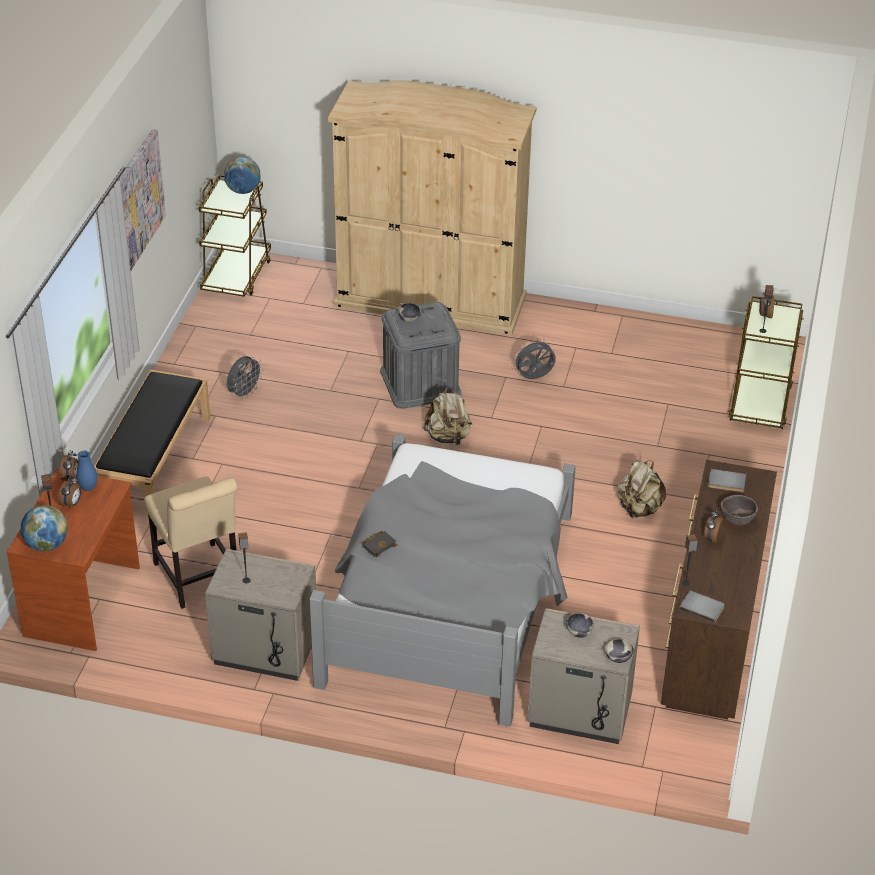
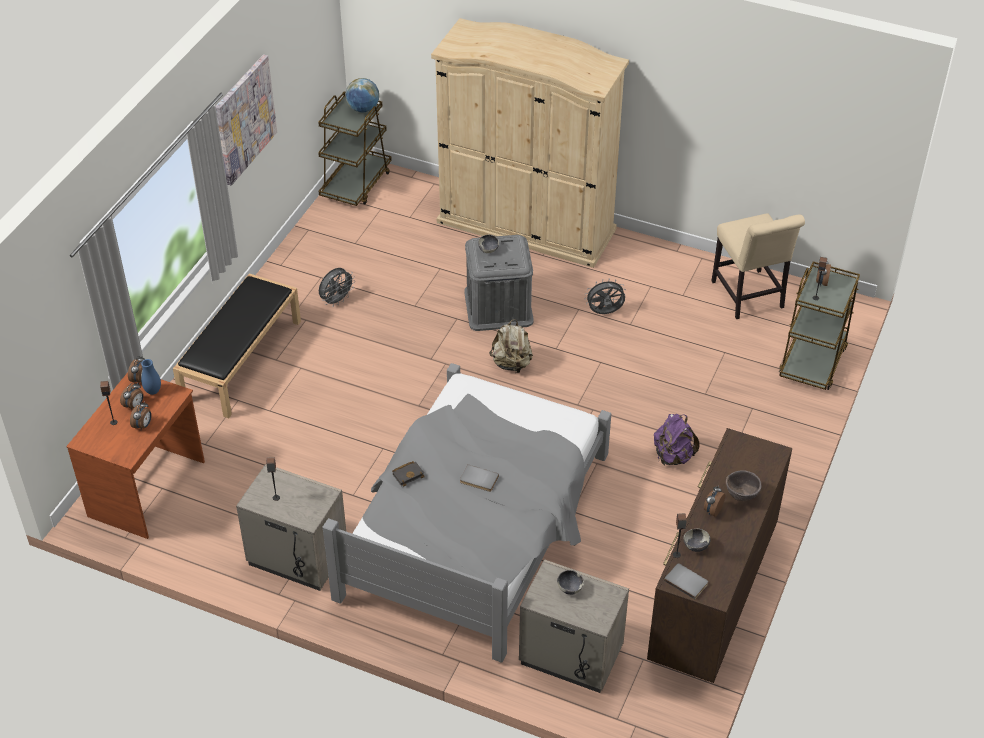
camera: 10 degrees right, 5 degrees up
(46, 544) = (102, 443): globe -> none
(86, 522) = (143, 425): none -> alarm clock
(199, 579) = (254, 479): beige chair -> beige chair (749, 297)
(618, 658) = (600, 620): bowl -> bowl (696, 546)
(639, 509) = (673, 456): beige backpack -> purple backpack
(726, 483) = (740, 454): grey book -> grey book (478, 480)

